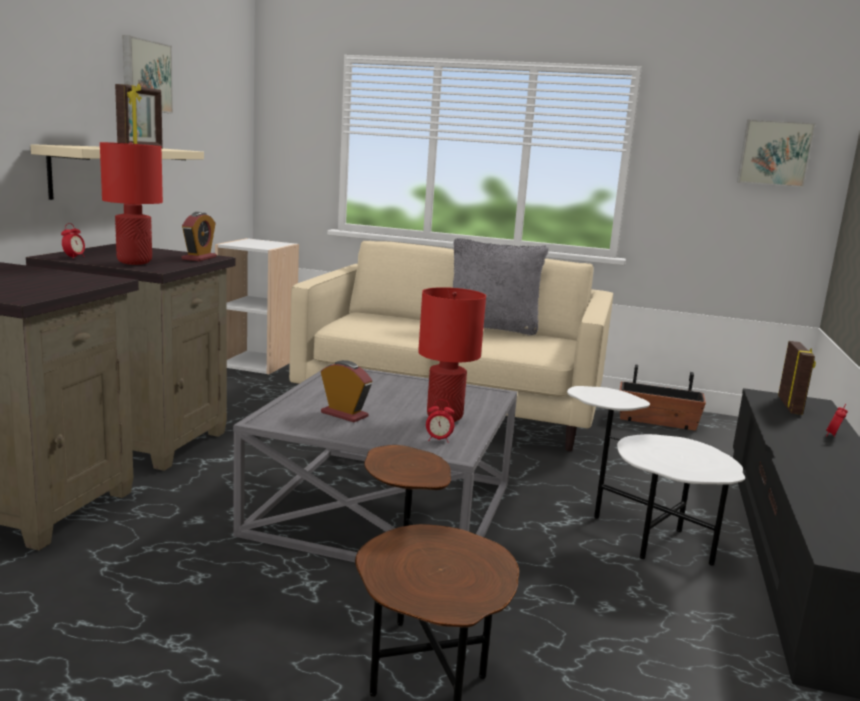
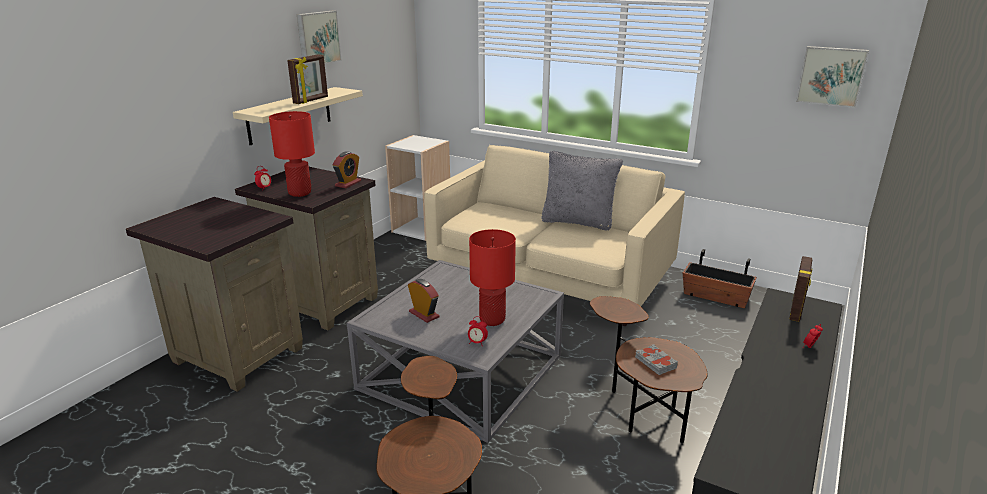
camera: 15 degrees right, 10 degrees up
(643, 537) = (641, 412): white side table -> brown side table
(672, 457) = (655, 363): none -> grey book

